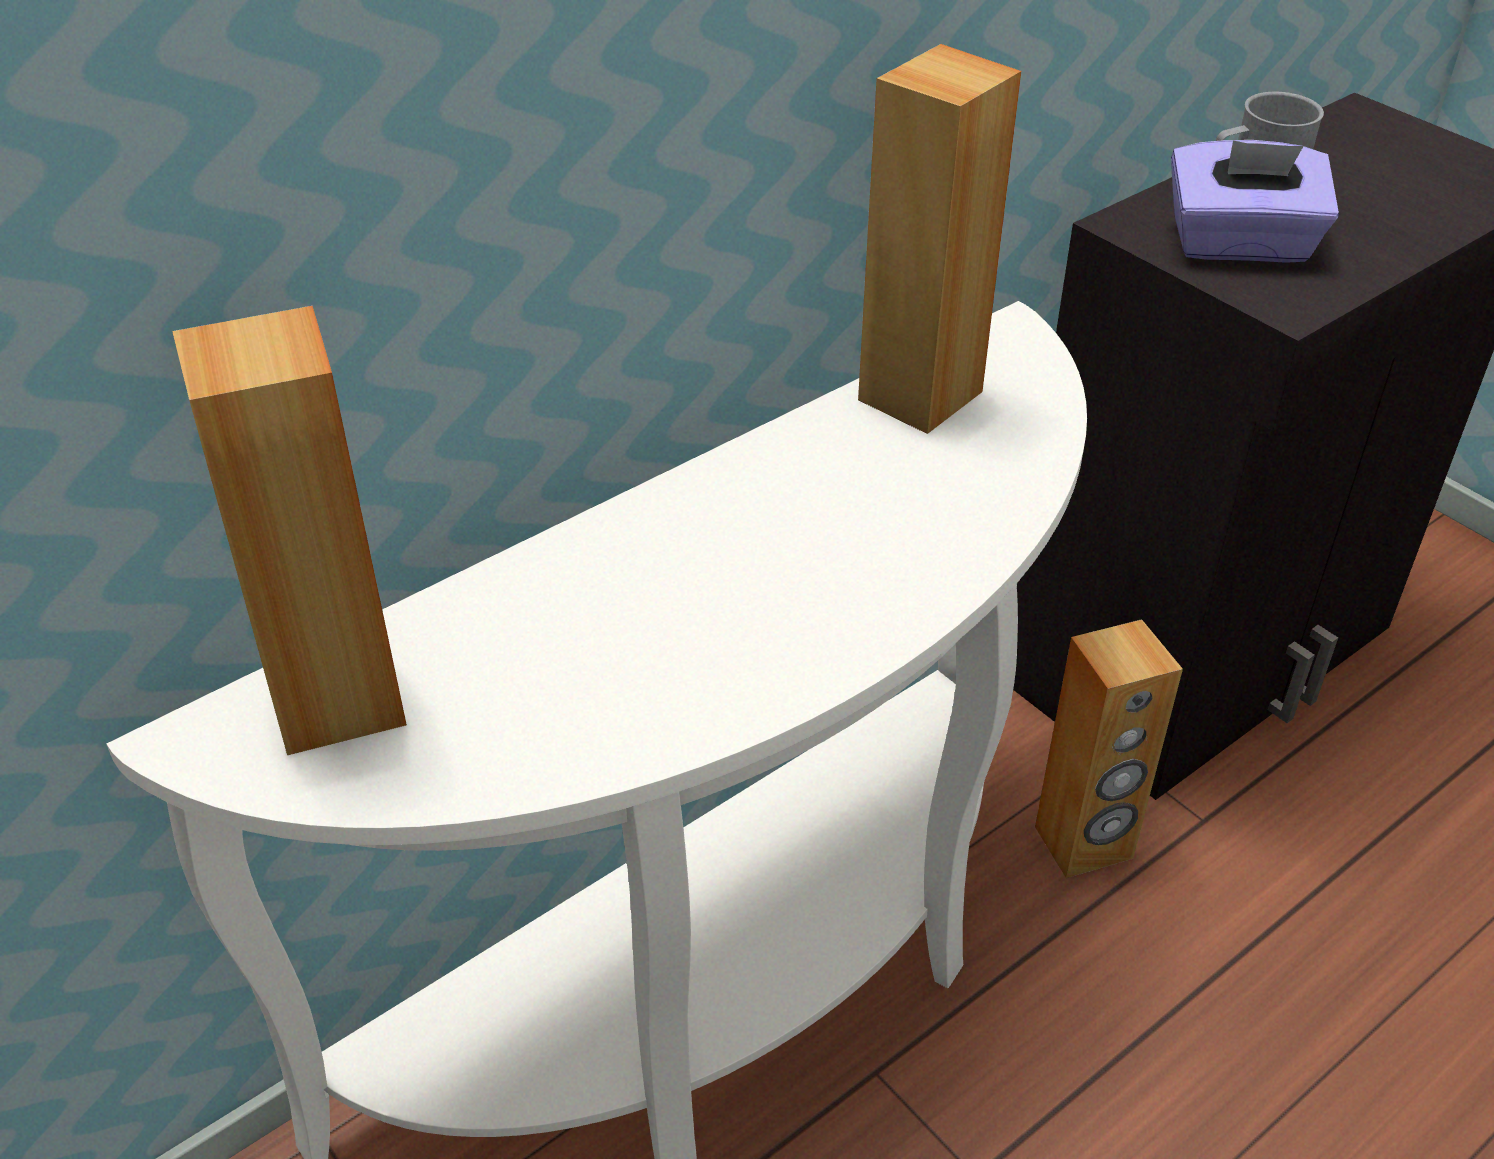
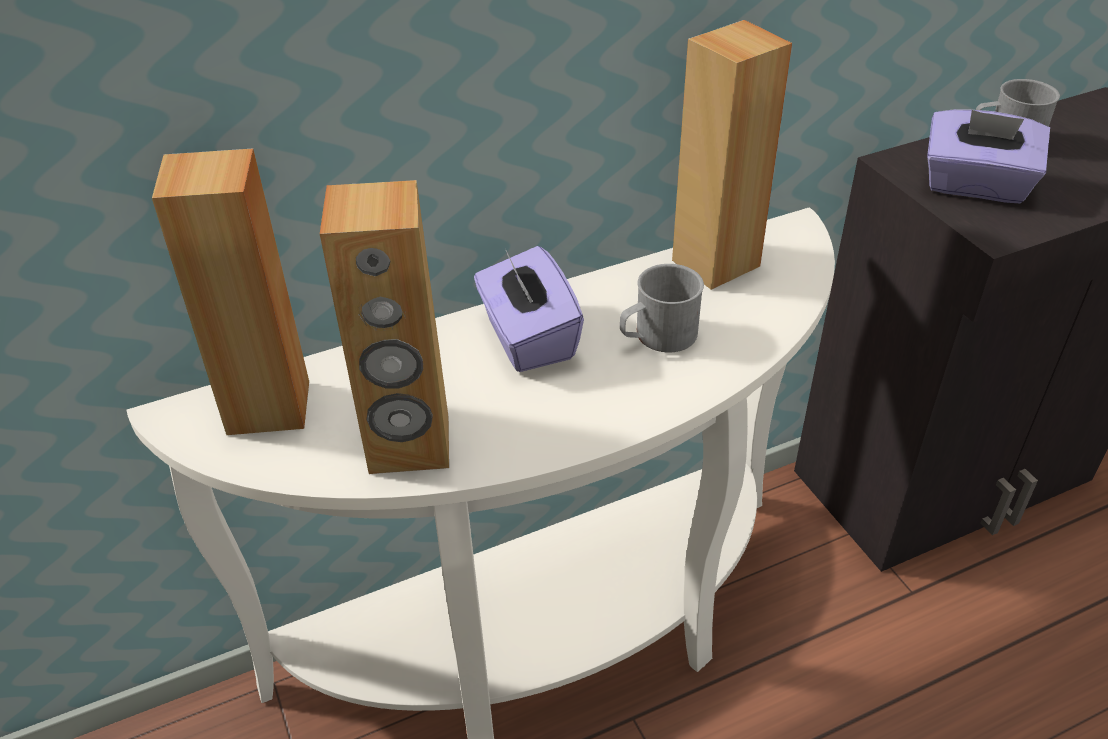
camera: 15 degrees right, 0 degrees up
(693, 540) = (528, 338): none -> purple tissue box
(877, 511) = (657, 337): none -> grey mug
(1084, 843) = (821, 592): brown speaker -> brown speaker (409, 445)

